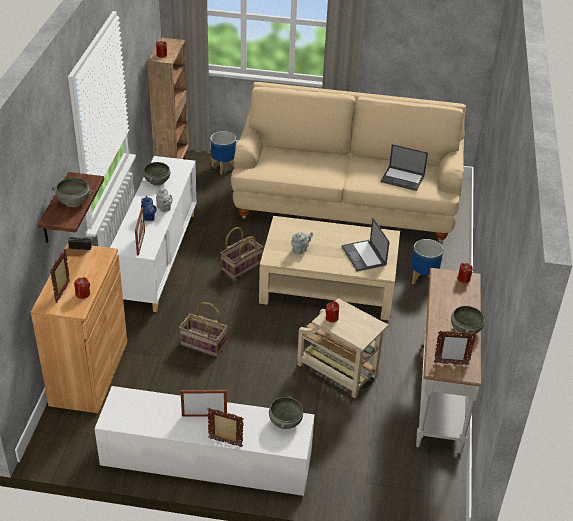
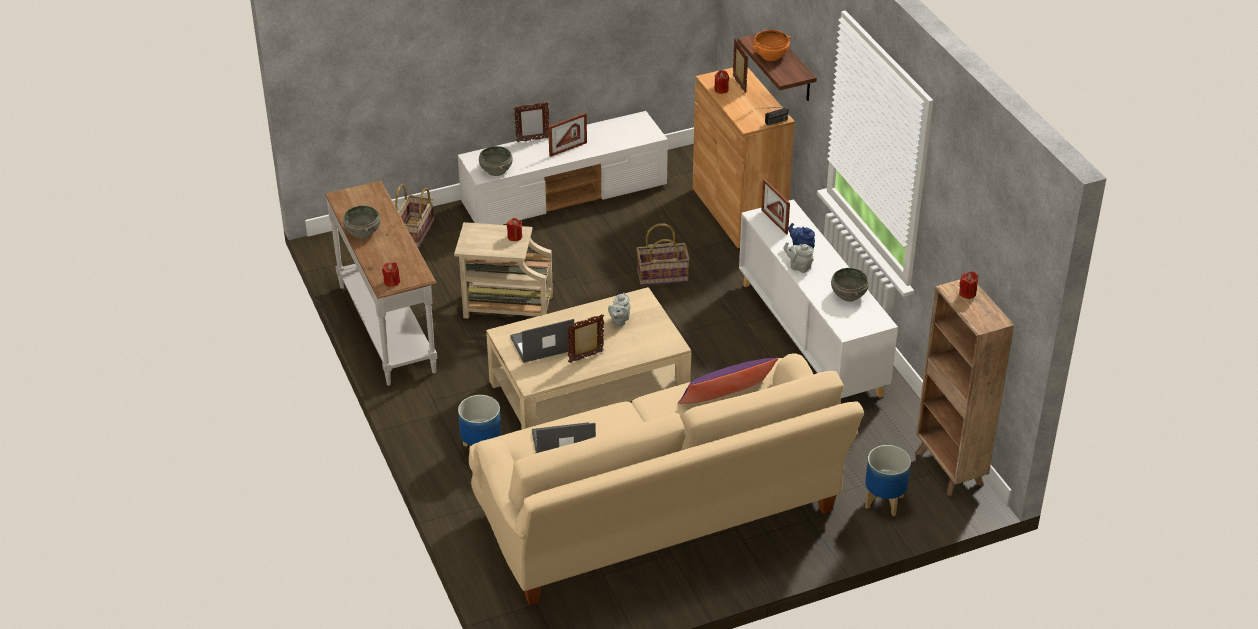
camera: 150 degrees right, 0 degrees up
(73, 202) = (770, 55): grey bowl -> orange bowl
(241, 266) = (709, 370): basket -> basket (415, 233)
(289, 165) = (726, 397): none -> purple pillow
(364, 256) = (541, 344): laptop -> laptop turned 60 degrees counterclockwise
(450, 363) = (361, 198): picture frame -> picture frame (586, 357)

